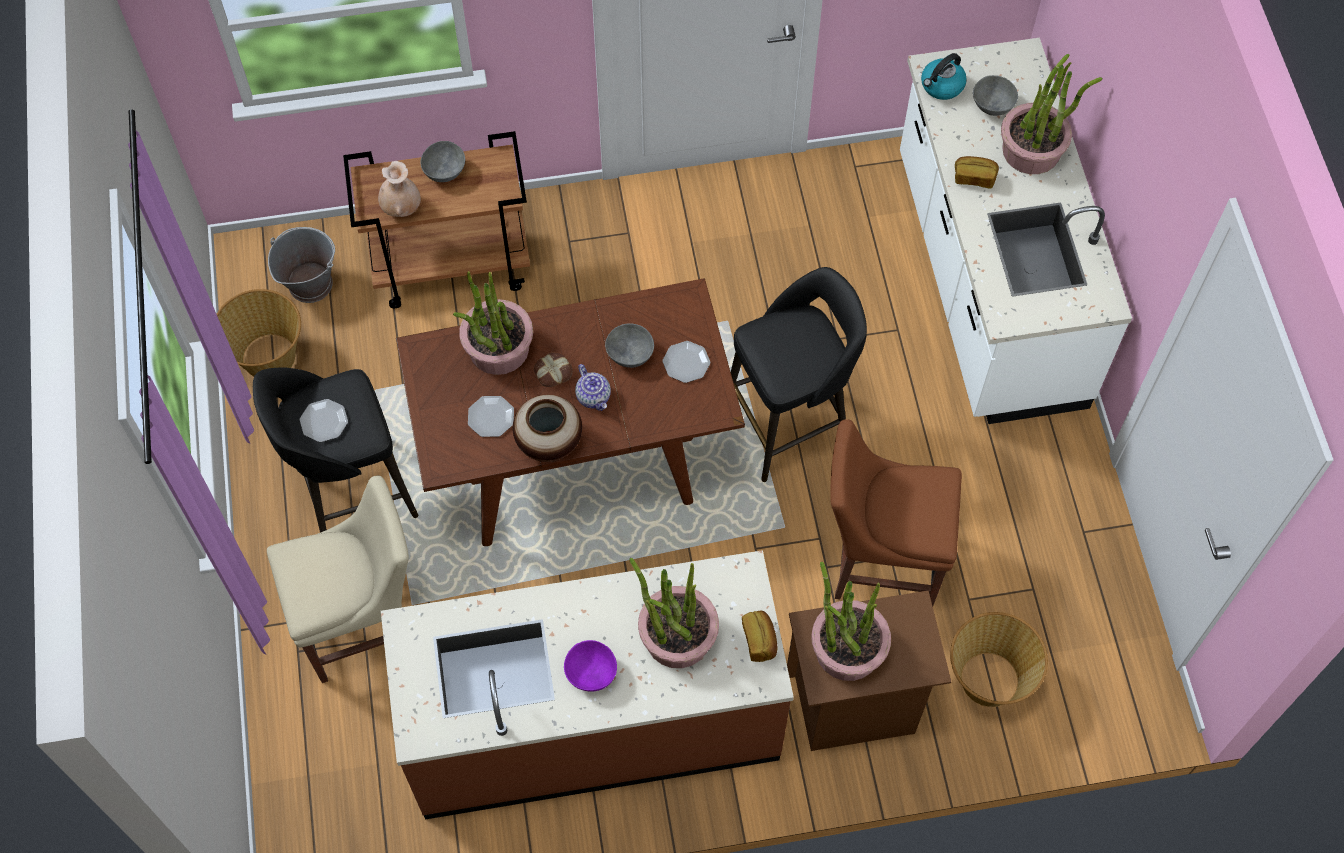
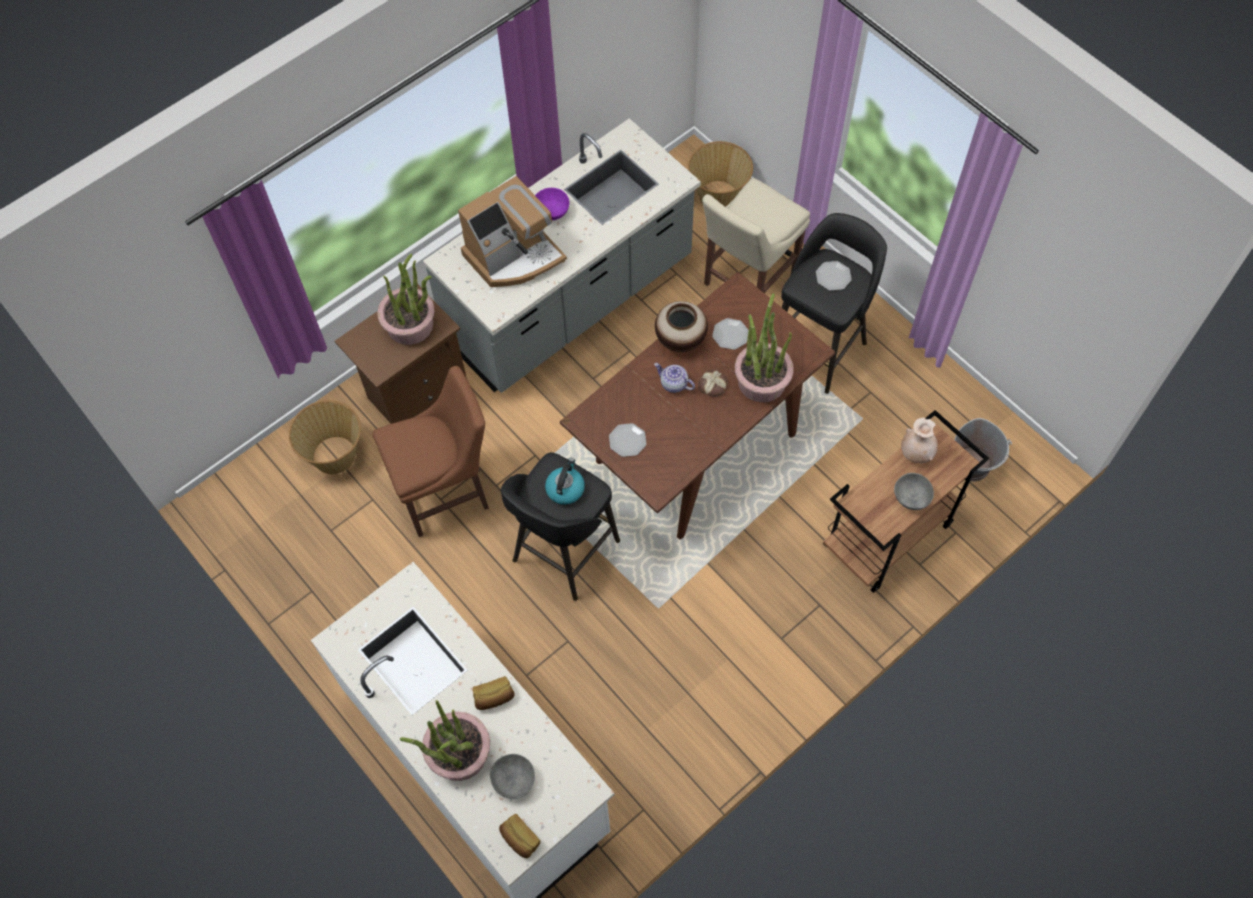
camera: 150 degrees right, 0 degrees up
(268, 358) = (950, 400): basket -> basket (718, 195)
(593, 721) = (570, 302): brown counter -> grey counter
(629, 354) = (671, 425): grey bowl -> none
(677, 636) = (514, 256): potted plant -> coffee machine
(759, 640) = (462, 280): bread -> bread (520, 839)
(941, 86) = (568, 776): kettle -> kettle (565, 488)

